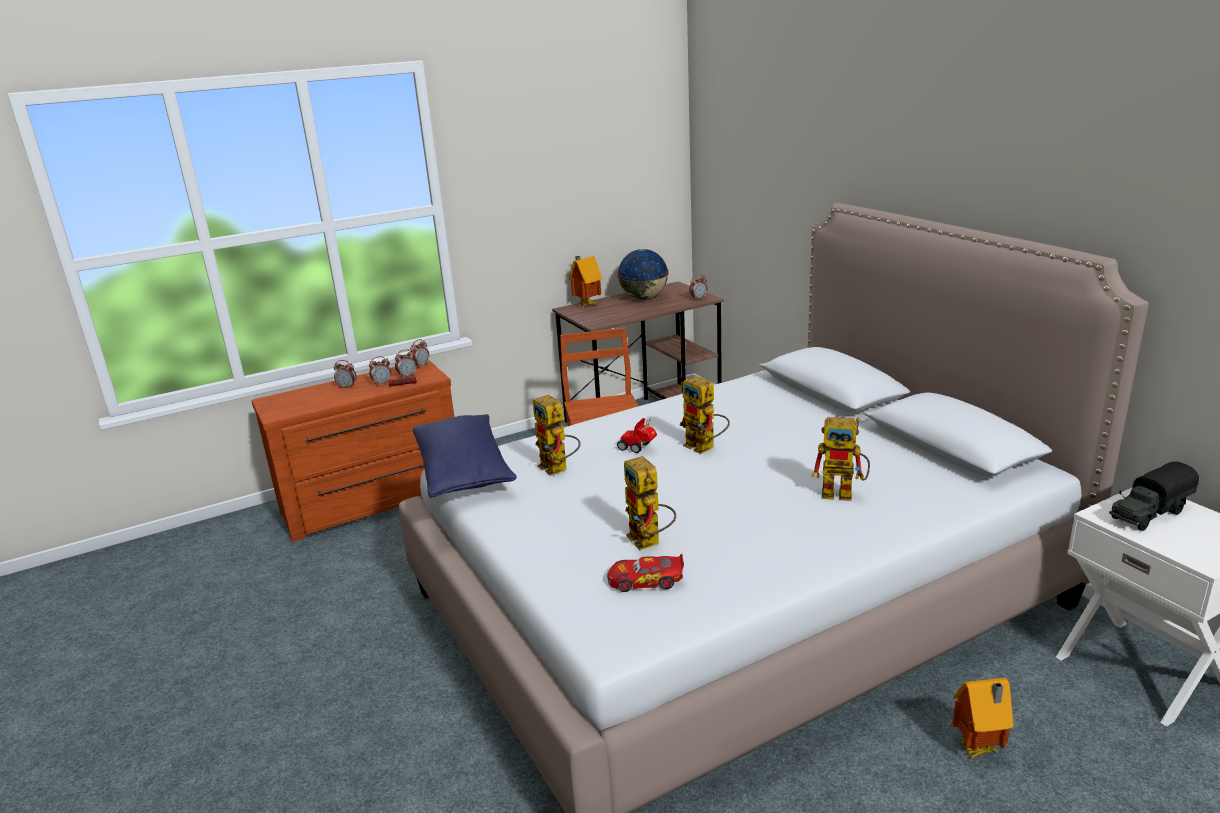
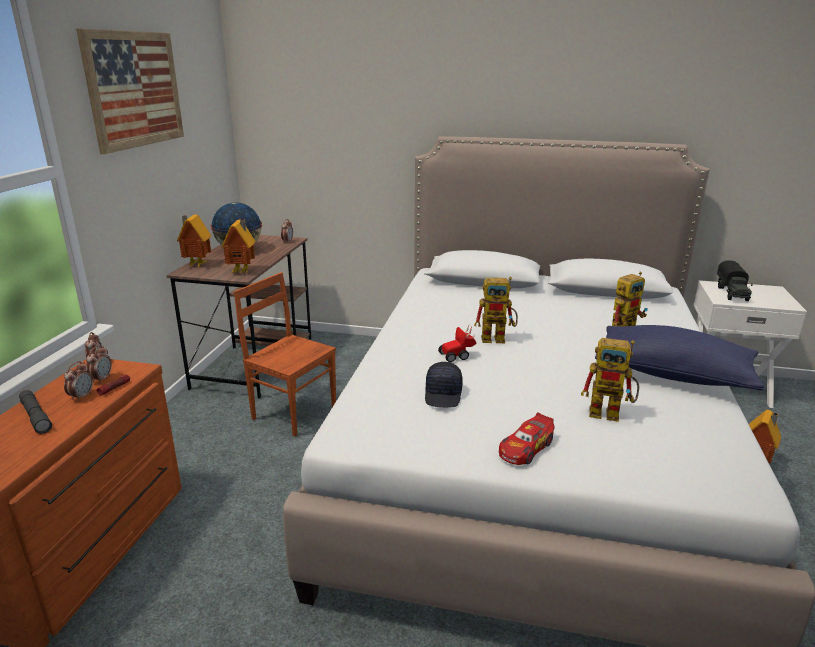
camera: 50 degrees left, 0 degrees up
(347, 387) = (36, 417): alarm clock -> grey flashlight
(464, 472) = (364, 436): blue pillow -> blue pillow (673, 374)
(539, 138) = (135, 89): none -> picture
(558, 469) = (444, 395): toy robot -> black cap
(605, 319) = (243, 271): none -> toy house
(645, 581) = (669, 438): toy car -> toy car (525, 448)

